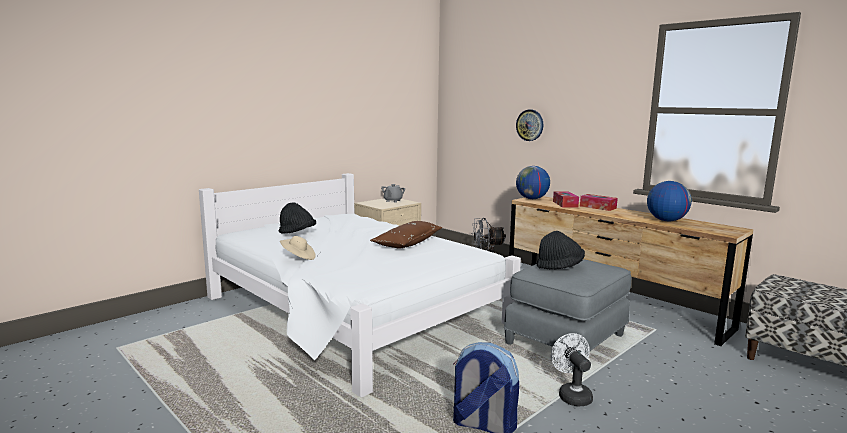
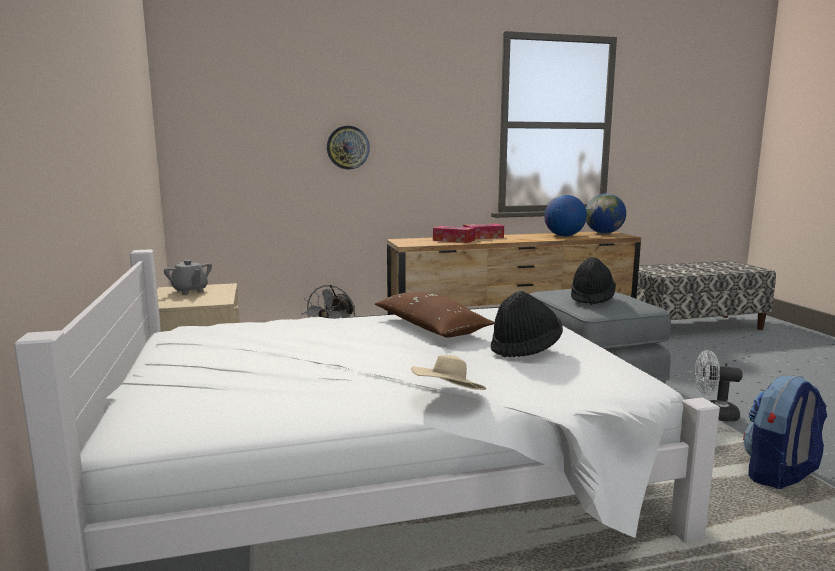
camera: 60 degrees left, 0 degrees up
(297, 233) = (263, 377): black hat -> black hat (525, 349)
(532, 199) = (407, 242): globe -> globe (604, 233)

